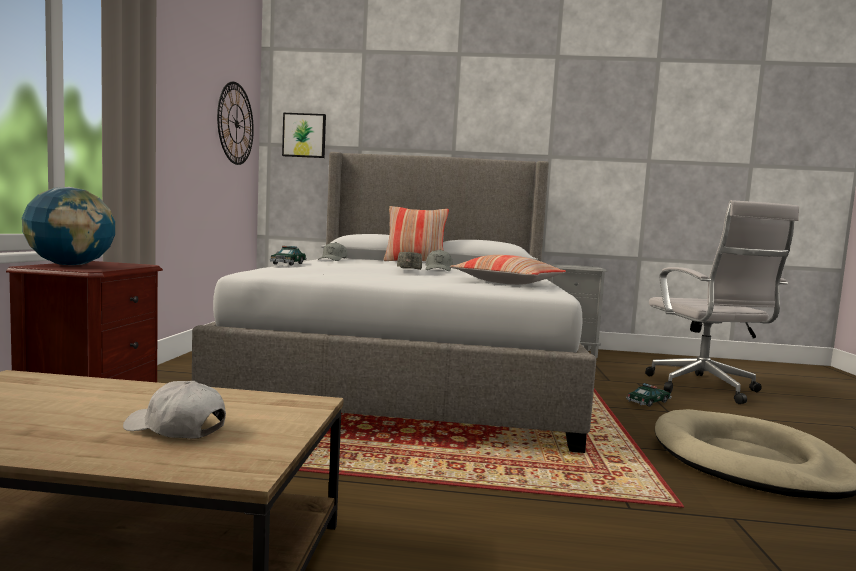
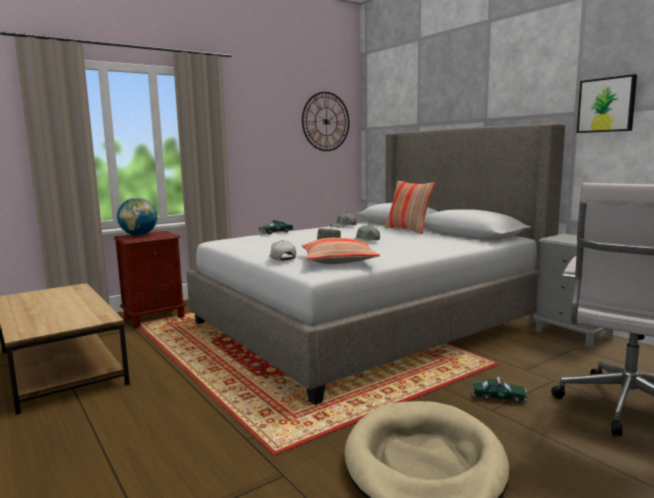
camera: 50 degrees right, 5 degrees up
(176, 428) = (50, 317): white cap -> white cap (282, 258)
(304, 135) = (384, 119): picture -> picture (606, 105)

